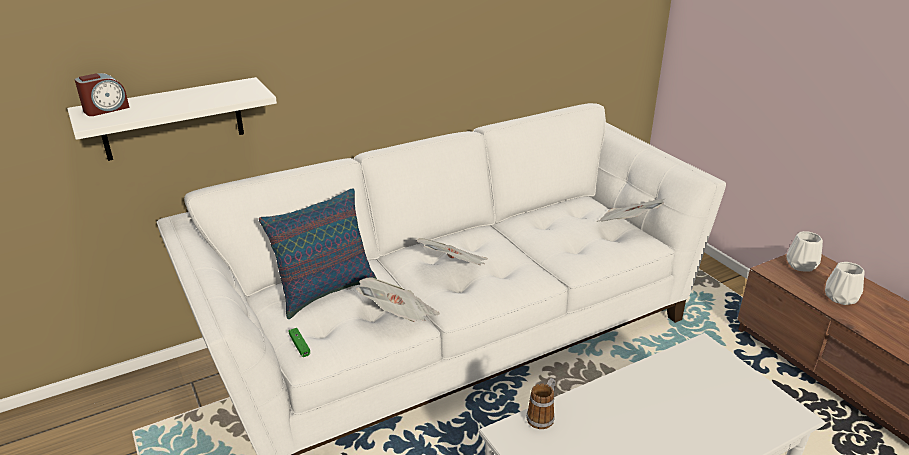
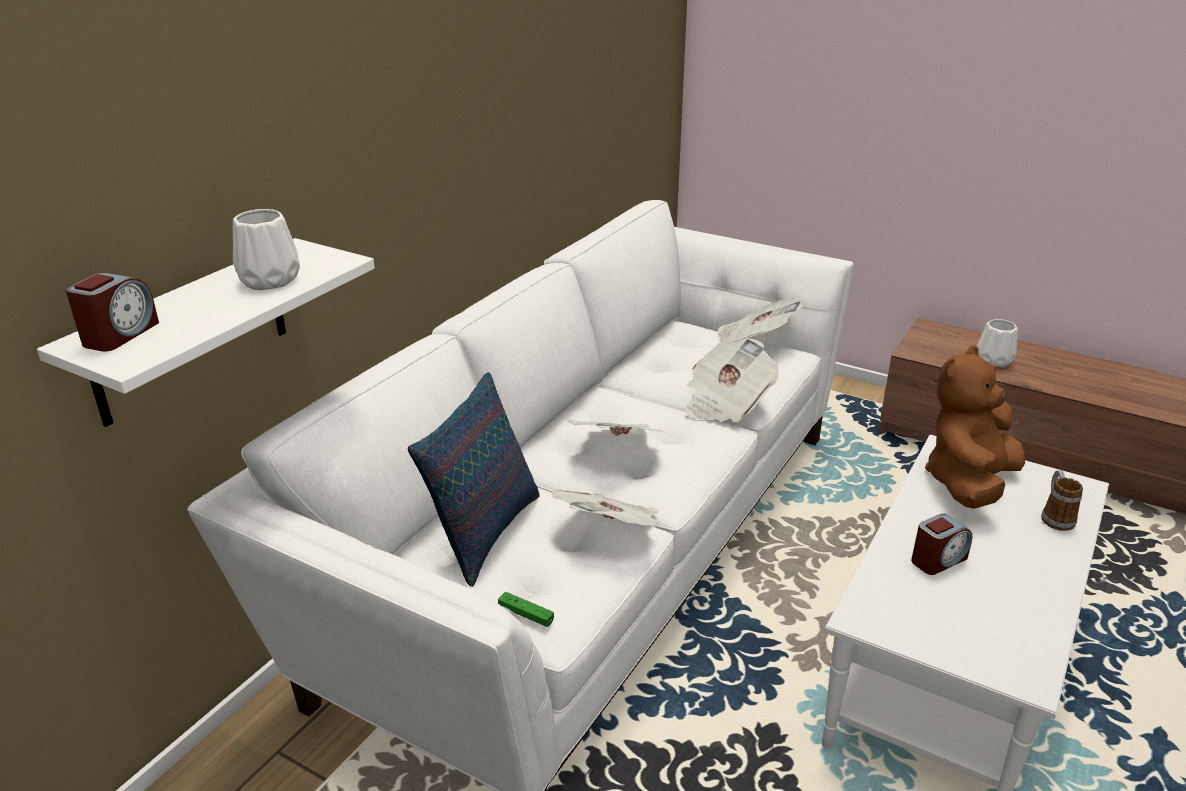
camera: 30 degrees left, 0 degrees up
(543, 416) = (874, 583): mug -> mug (1055, 517)
(559, 261) = (726, 403): none -> newspaper
(608, 420) = (938, 560): none -> alarm clock
(695, 377) = (968, 483): none -> brown plush toy
(801, 265) = (932, 339): white vase -> white vase (270, 281)

